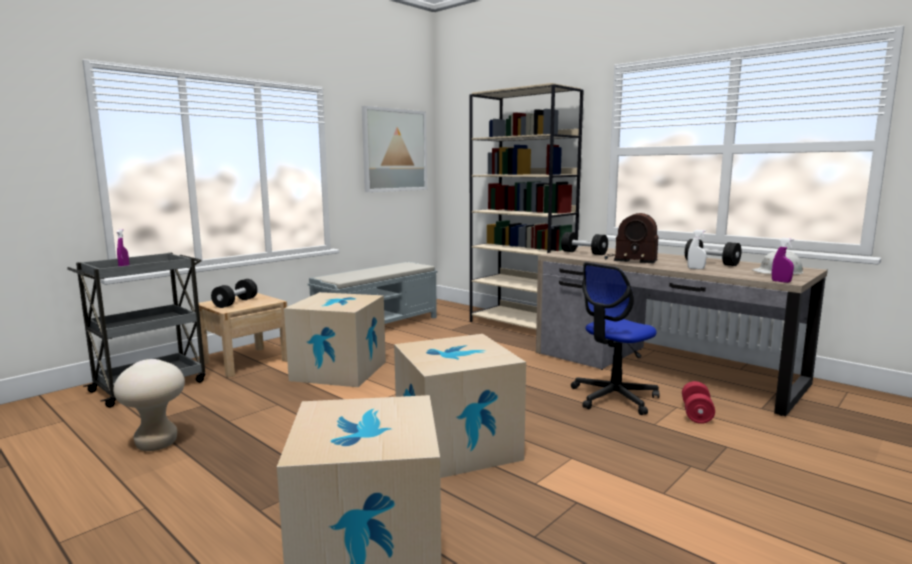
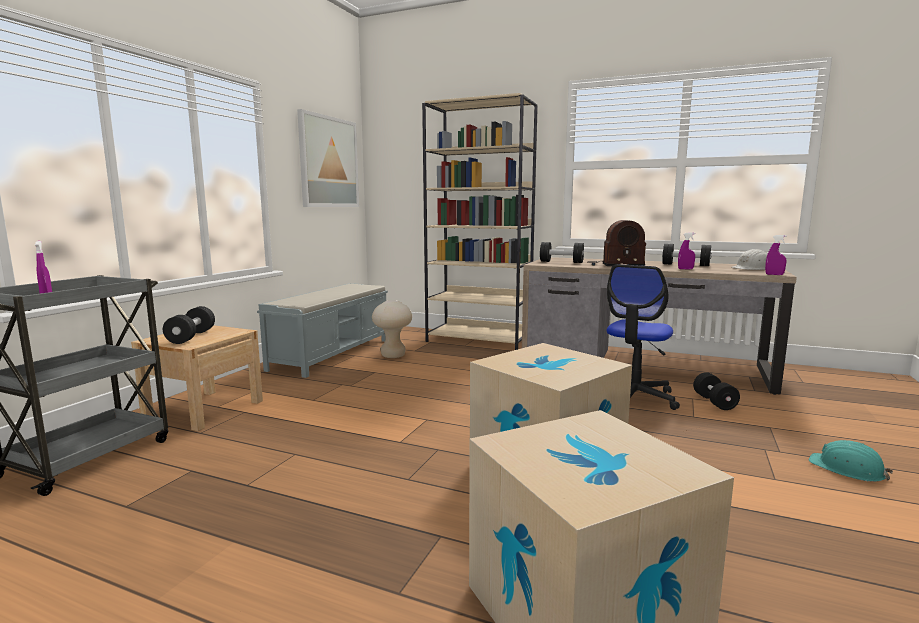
camera: 20 degrees left, 0 degrees up
(156, 444) = (167, 534): beige stool -> beige stool (393, 356)
(339, 371) = (334, 406): cardboard box -> none
(696, 268) = (685, 269): white spray bottle -> purple spray bottle
(696, 414) = (714, 402): red dumbbell -> black dumbbell
(759, 498) = (847, 469): none -> turquoise hard hat

